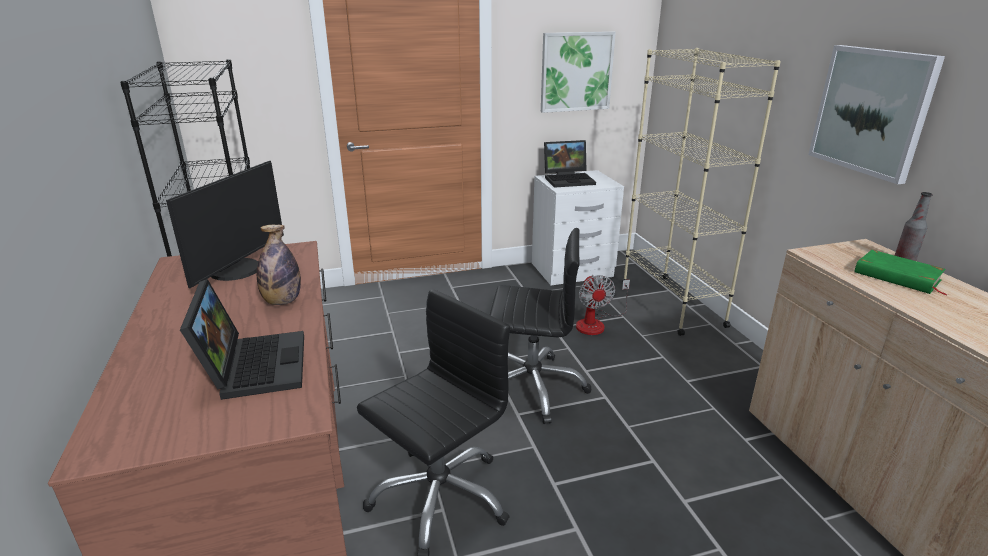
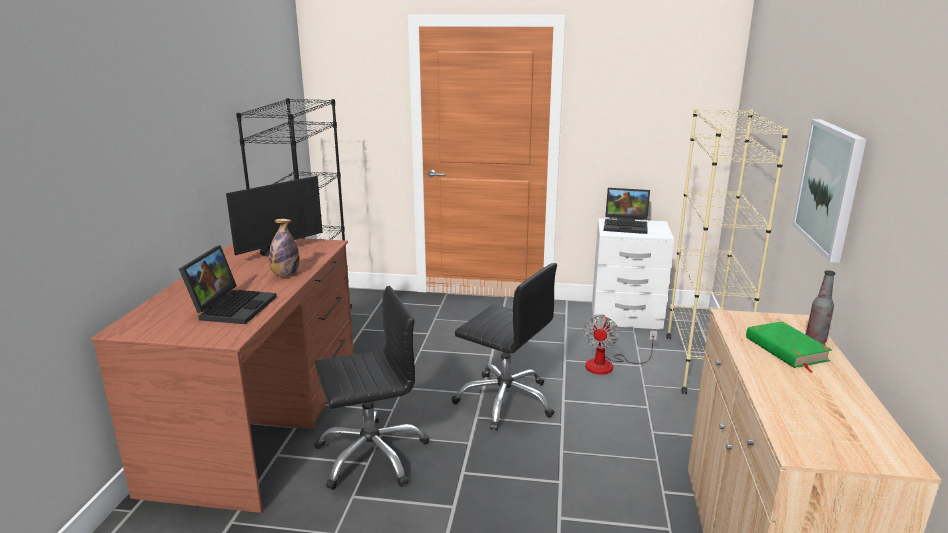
camera: 25 degrees right, 5 degrees down
(576, 72) = (646, 124): picture -> none

